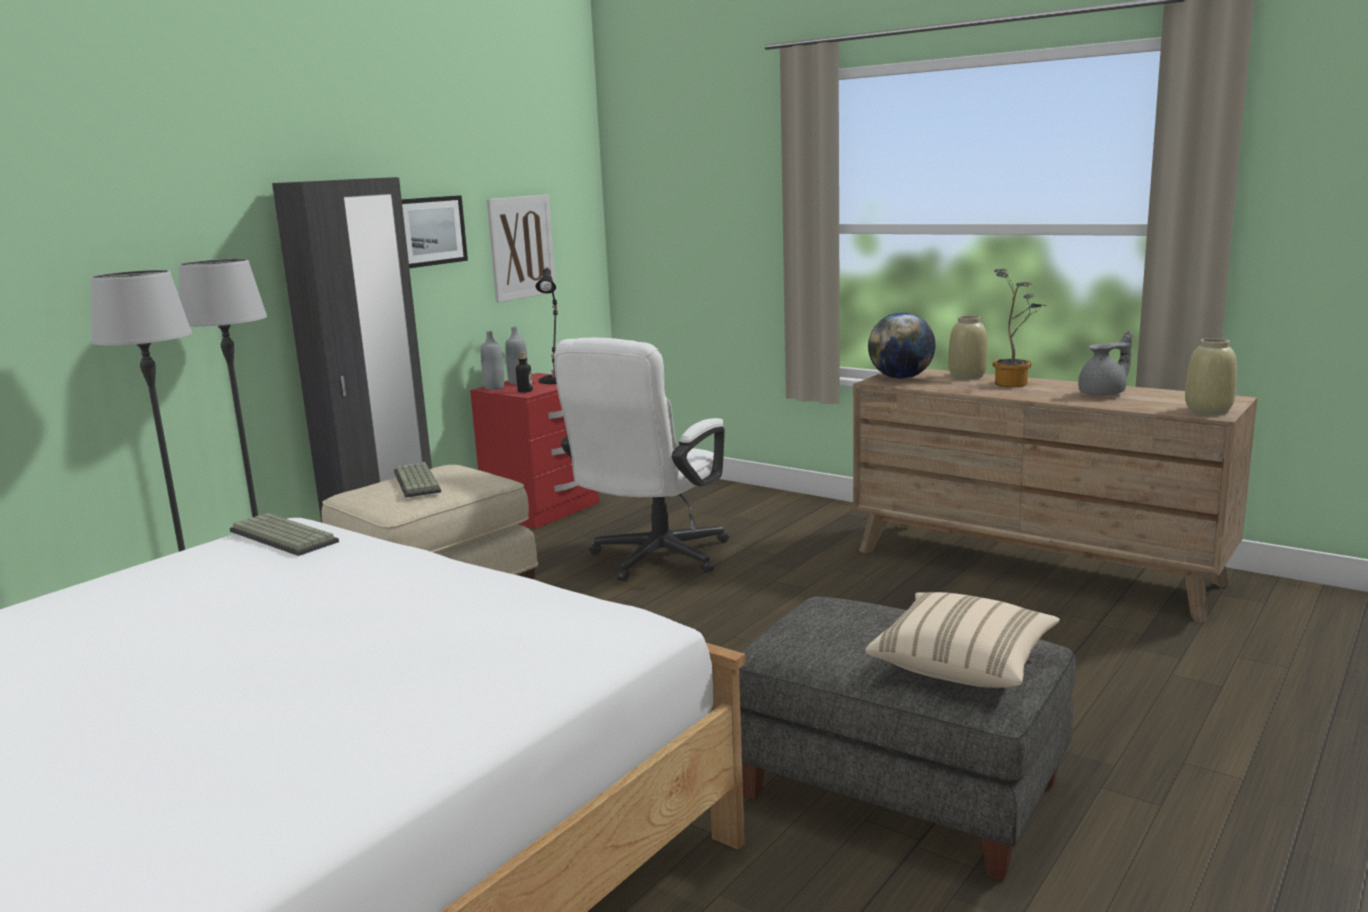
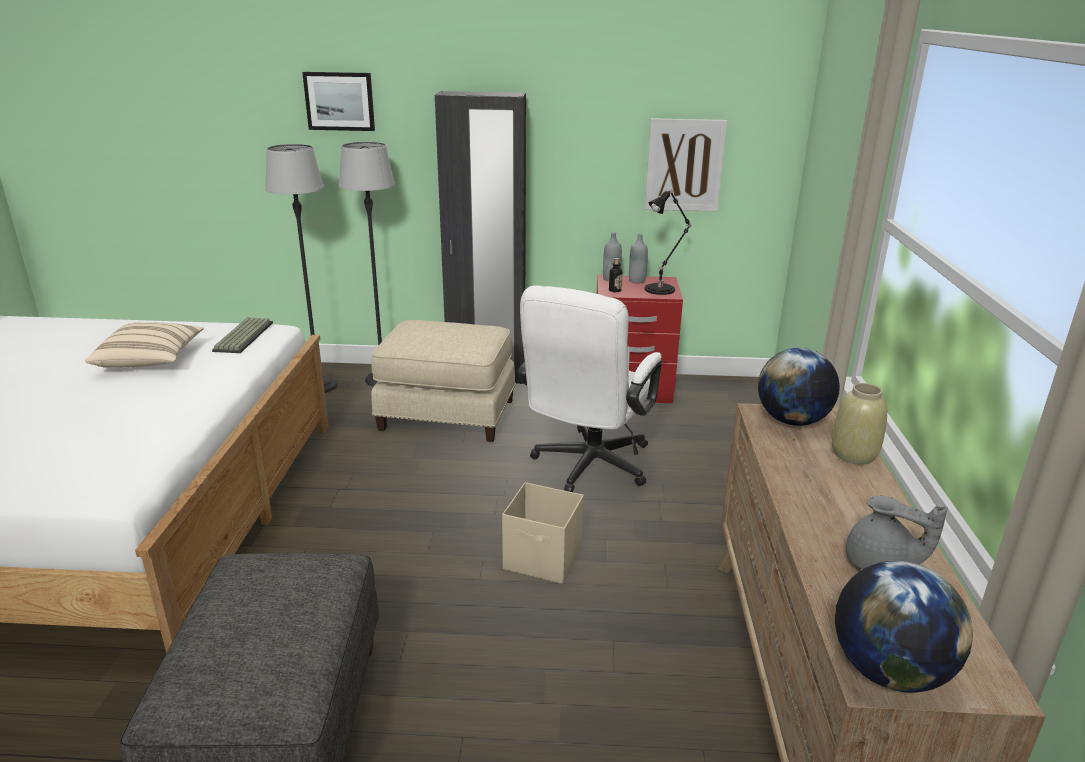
camera: 55 degrees right, 10 degrees up
(418, 481) = (443, 332): keyboard -> none
(430, 231) = (583, 140): picture -> picture (339, 101)
(652, 560) = (587, 468): white office chair -> white office chair turned 60 degrees counterclockwise
(773, 612) = (543, 560): none -> beige storage box
(963, 663) = (221, 671): beige pillow -> beige pillow (150, 360)
(1015, 383) = (856, 492): potted plant -> none
(1208, 410) = (888, 671): beige vase -> globe

